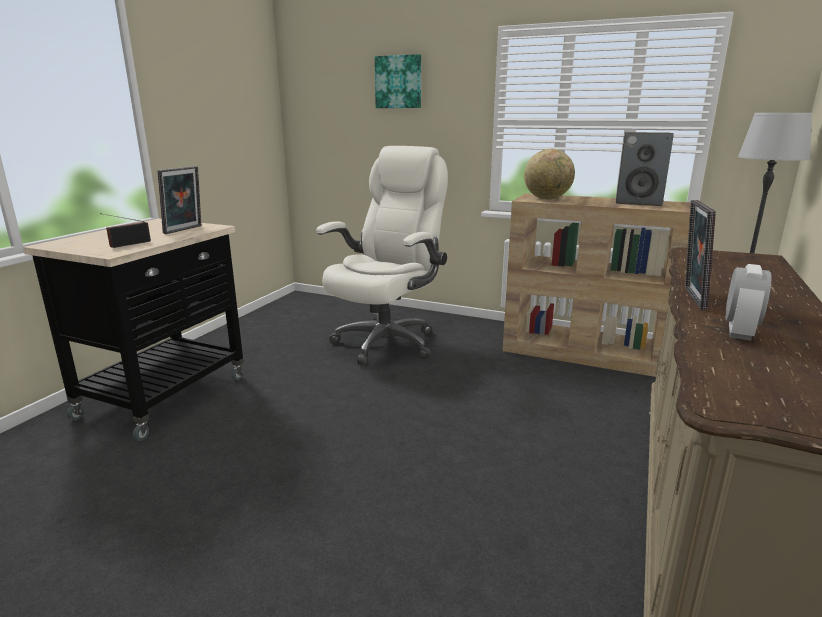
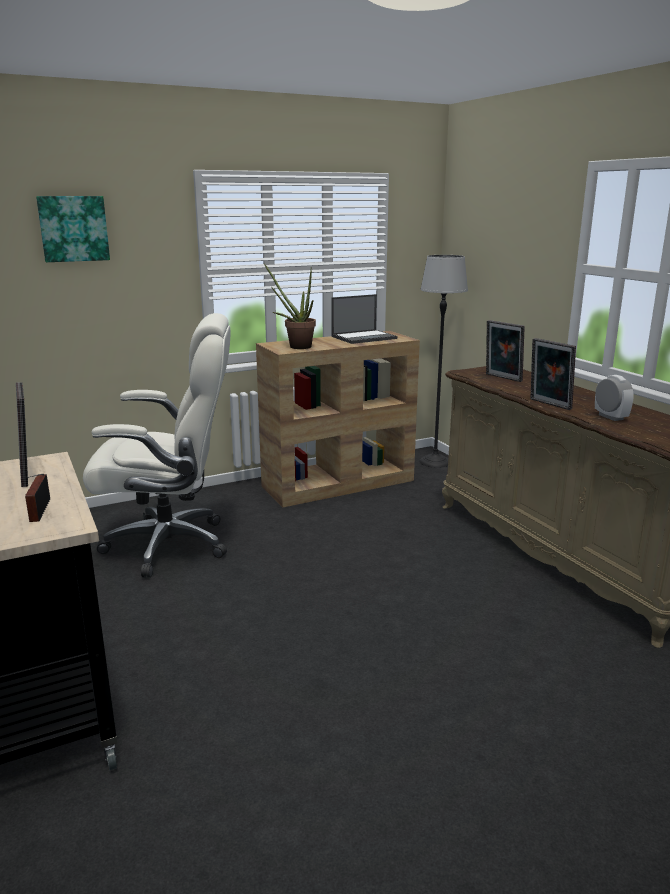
camera: 50 degrees left, 0 degrees up
(386, 343) = (170, 545): white office chair -> white office chair turned 105 degrees clockwise
(547, 199) = (296, 346): globe -> potted plant
(639, 202) = (364, 337): speaker -> laptop
(722, 265) = (502, 378): none -> picture frame

